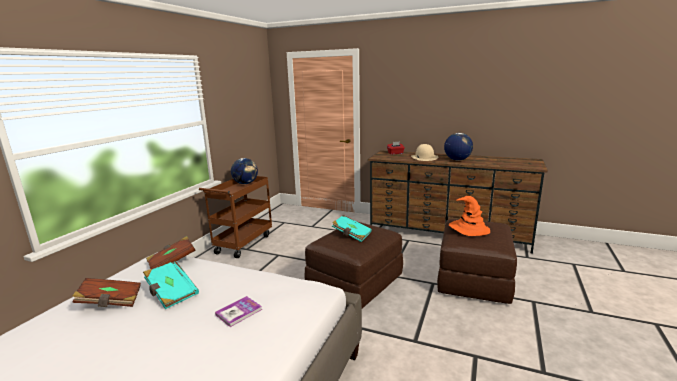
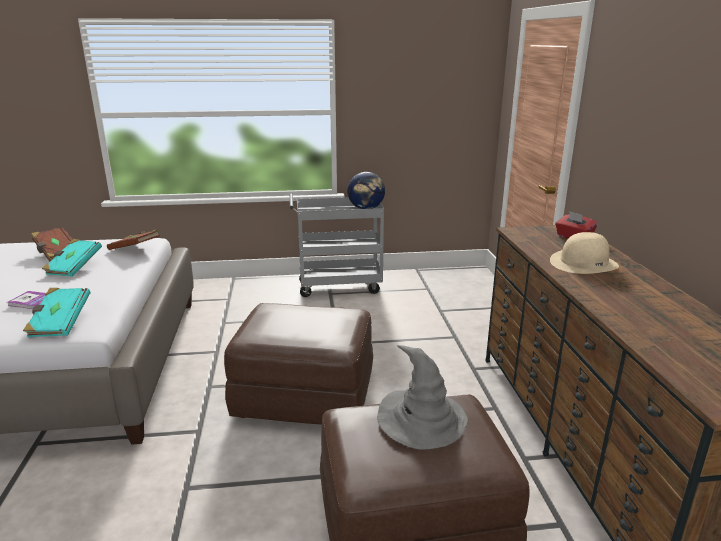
camera: 60 degrees right, 5 degrees up
(243, 245) = (337, 288): brown cart -> grey cart
(351, 235) = (303, 320): turquoise book -> turquoise book (60, 323)
(457, 160) = (619, 294): globe -> none
(468, 229) = (422, 421): orange hat -> grey hat

